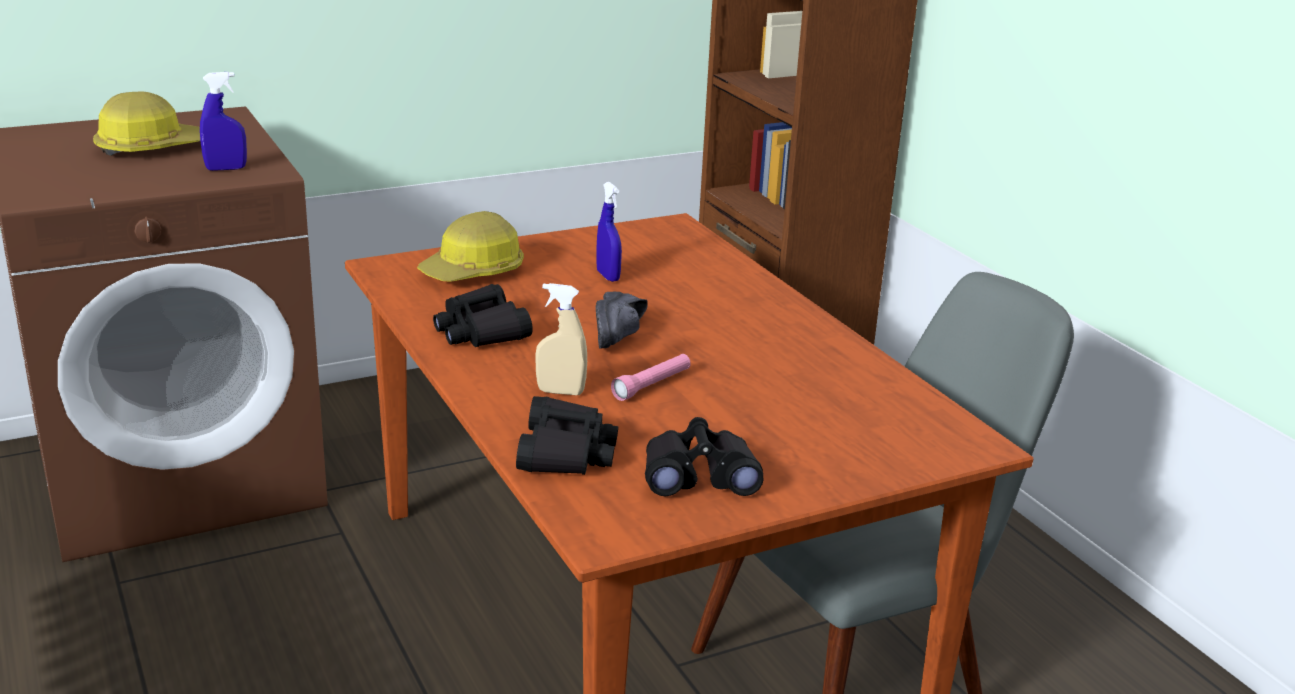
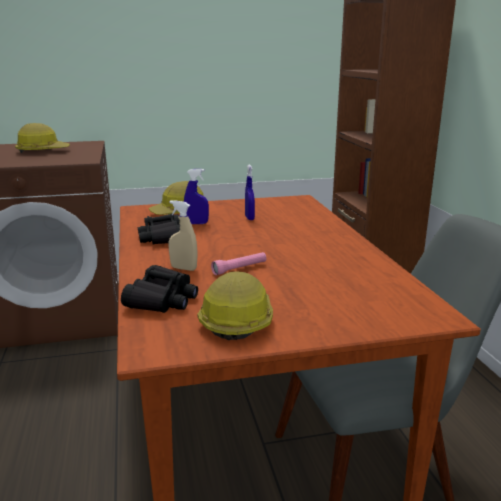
camera: 15 degrees right, 5 degrees down
(226, 169) = (67, 158): blue spray bottle -> blue spray bottle (196, 223)
(622, 337) = (238, 244): black shoe -> none
(699, 476) = (237, 320): black binoculars -> hard hat

